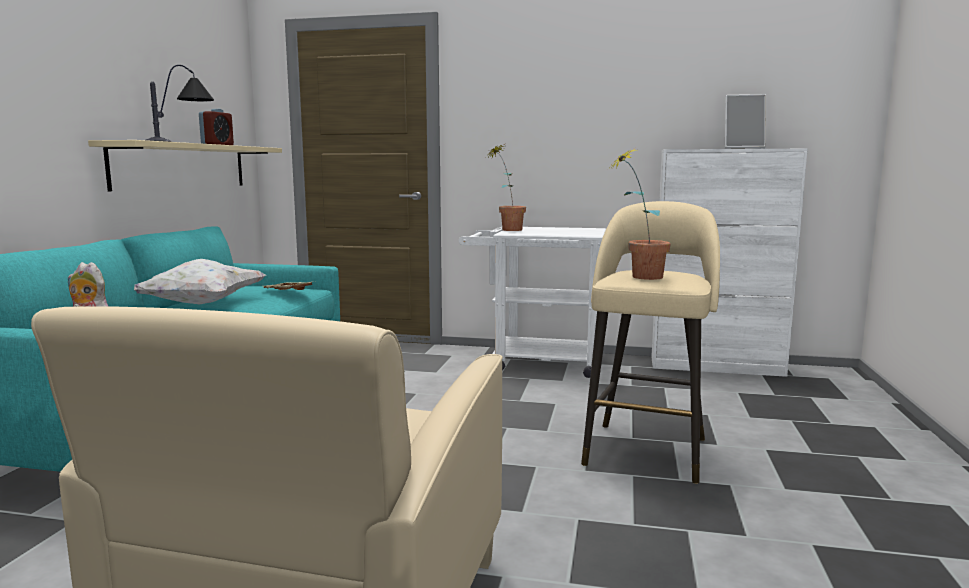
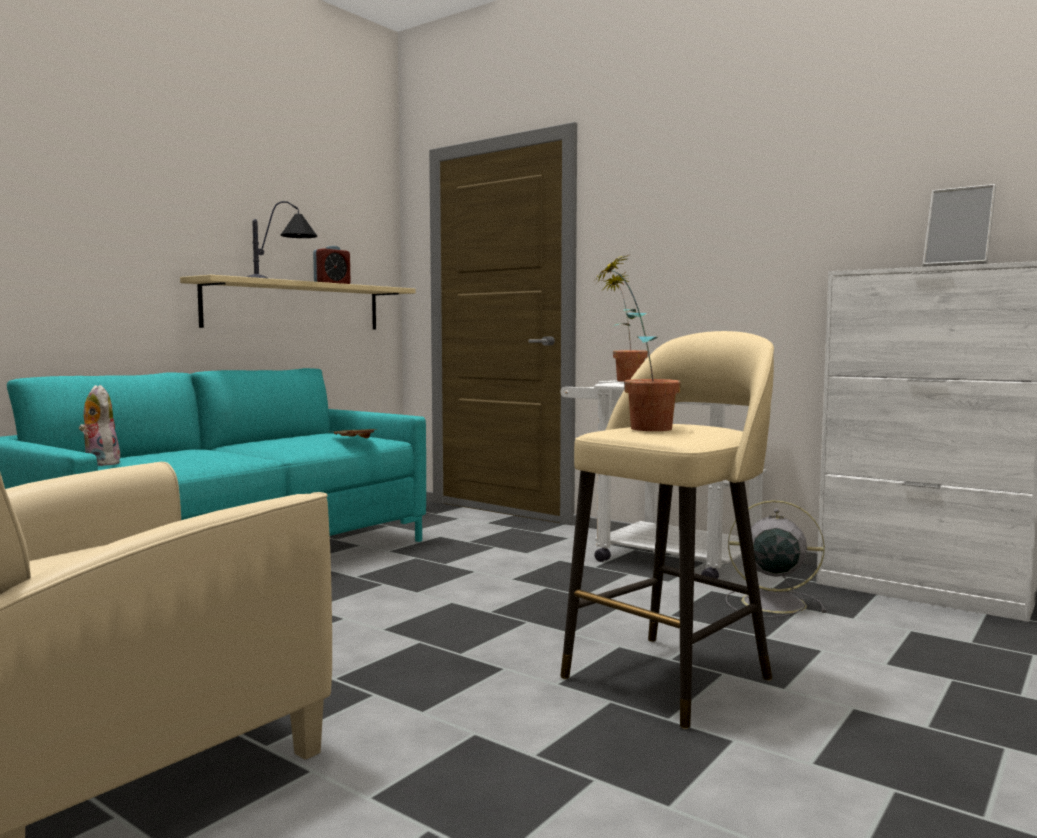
camera: 25 degrees right, 5 degrees down
(202, 304) = (255, 444): white pillow -> none
(642, 386) = (770, 603): none -> grey fan

